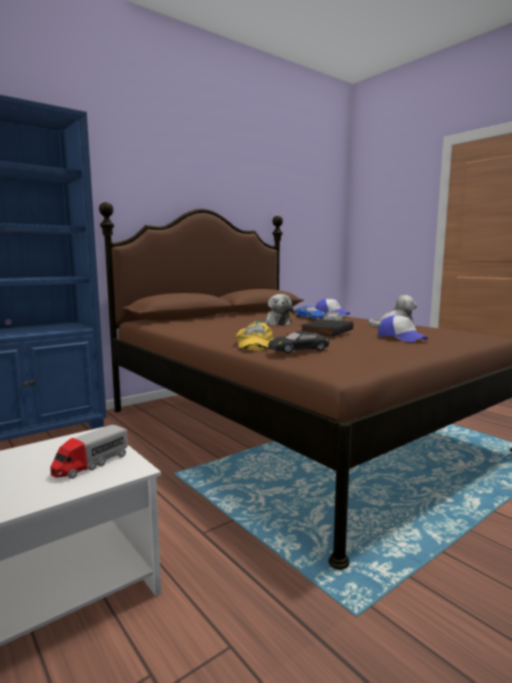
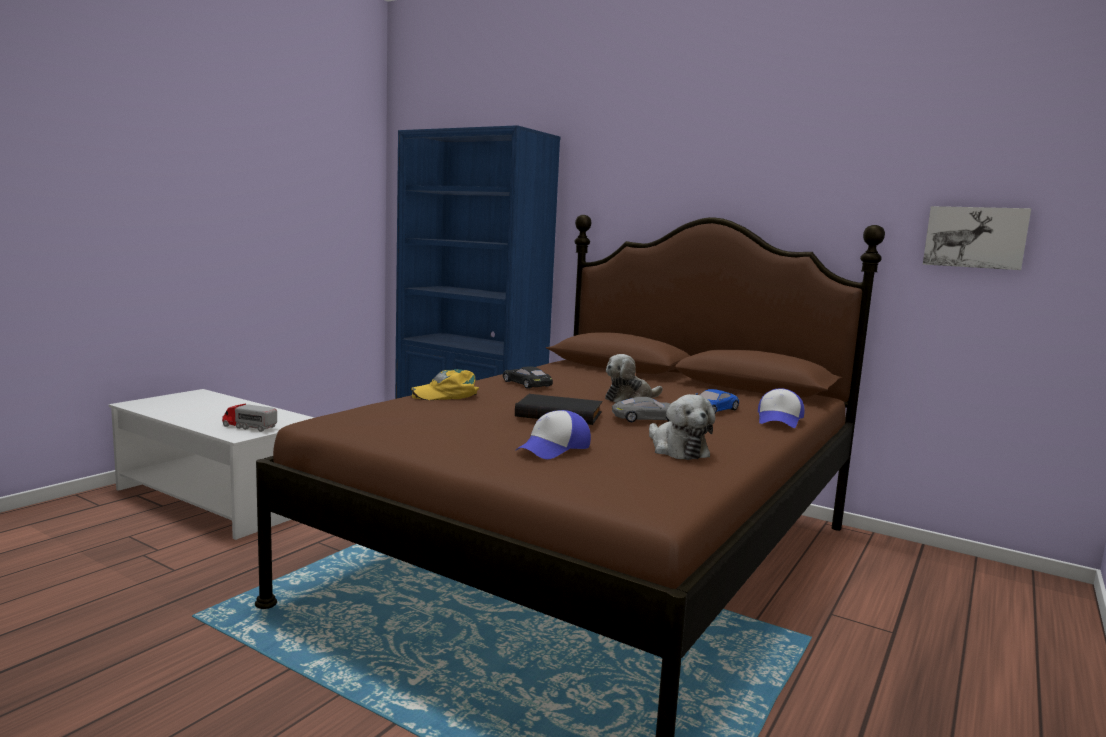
camera: 70 degrees right, 0 degrees up
(298, 349) = (407, 404): black toy car -> black toy car (526, 384)
(303, 223) = (975, 237): none -> picture

